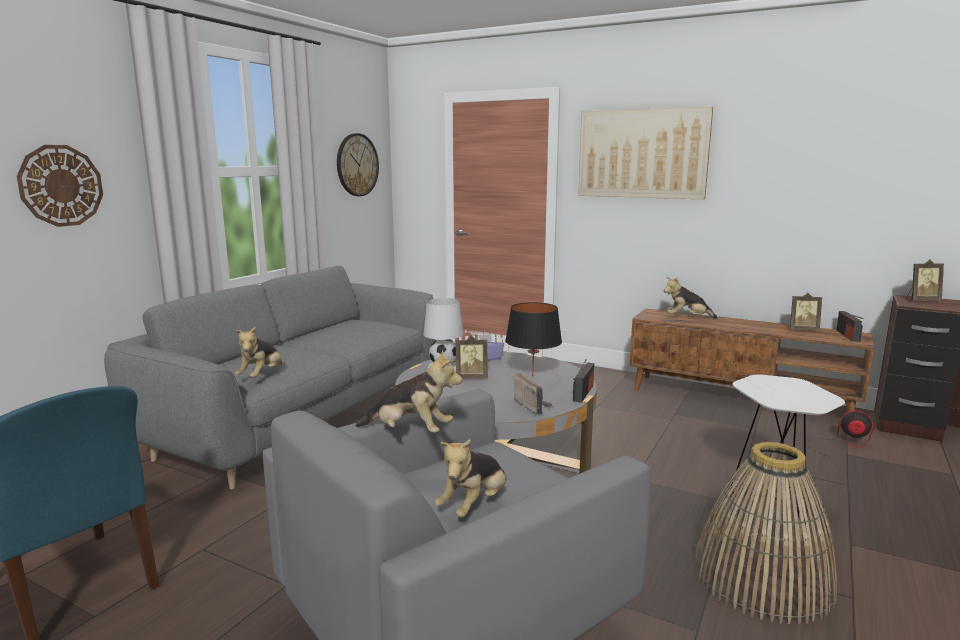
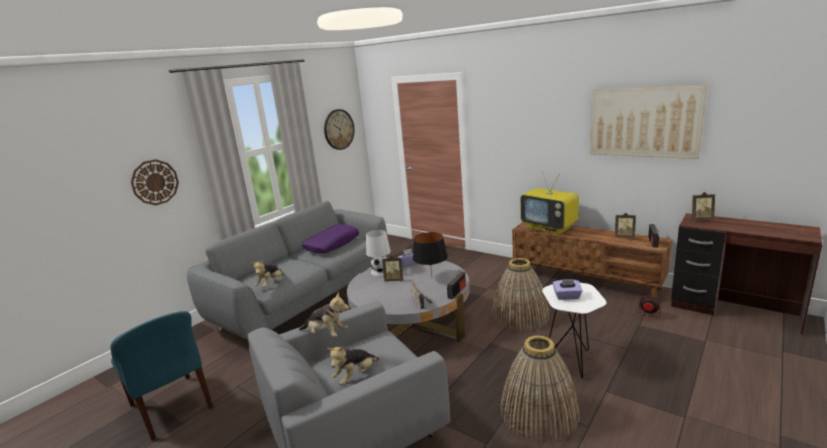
camera: 10 degrees right, 5 degrees up
(352, 330) = (332, 244): none -> purple pillow
(642, 154) = (517, 117): picture -> picture (643, 122)
(664, 442) = (520, 316): none -> basket
(687, 318) = (549, 228): plush toy -> television
(779, 393) = (567, 296): none -> purple tissue box

